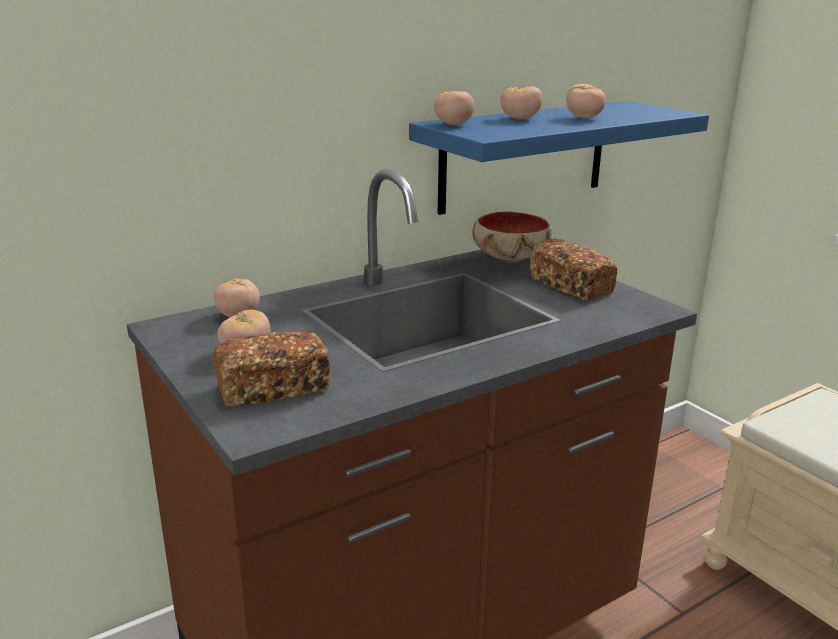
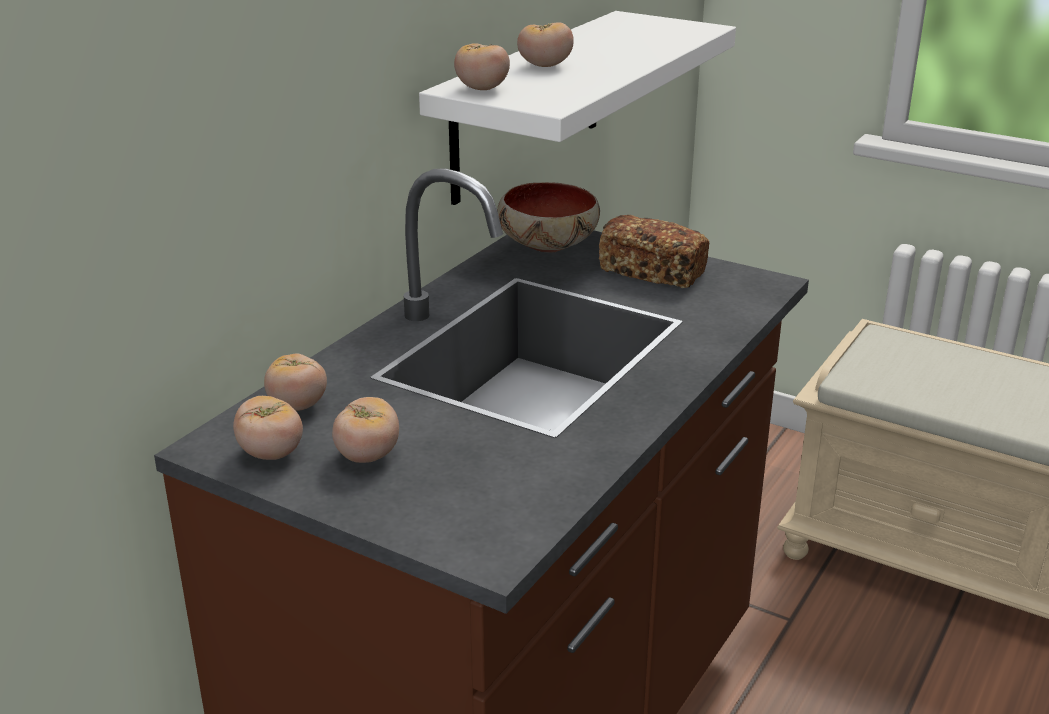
camera: 25 degrees left, 5 degrees up
(273, 388) = (454, 494): bread -> none
(524, 156) = (528, 105): blue shelf -> white shelf
(584, 118) = (614, 53): tomato -> tomato (271, 453)

